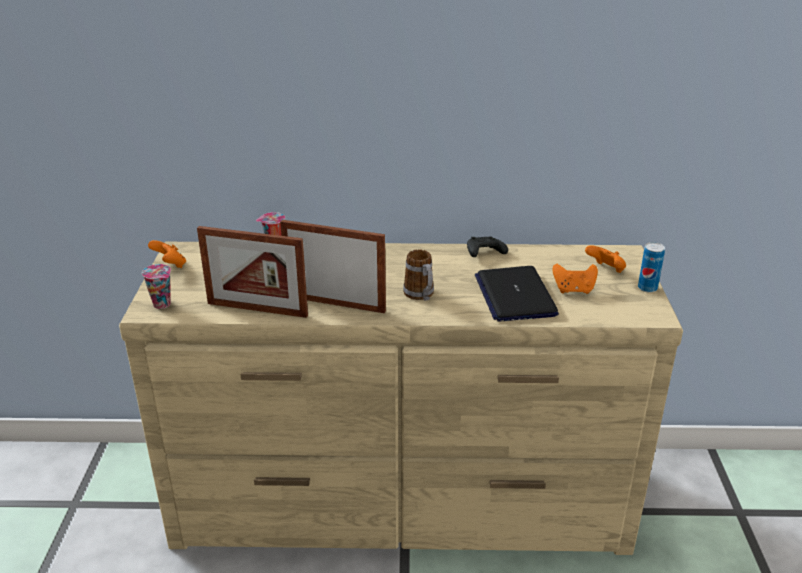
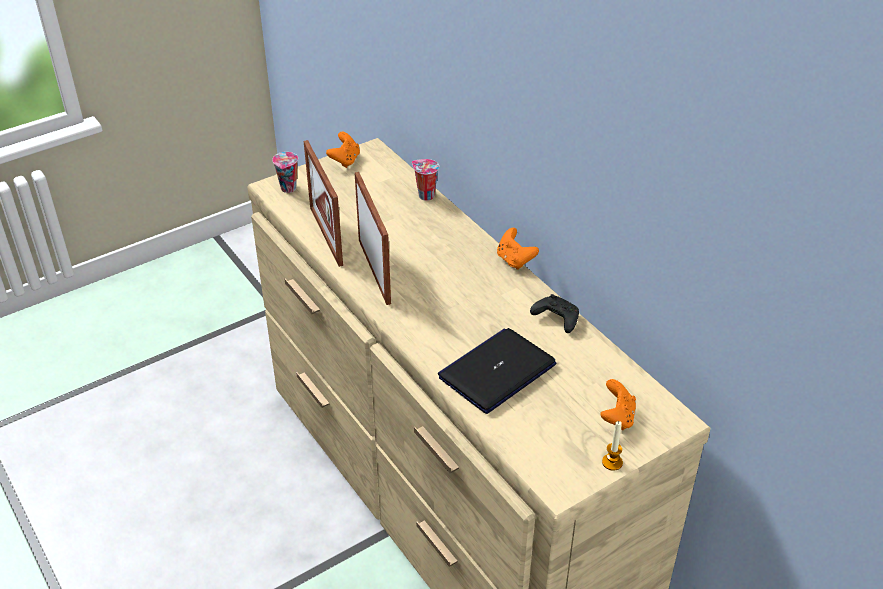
camera: 55 degrees right, 10 degrees up
(421, 296) = (435, 313): mug -> none
(573, 290) = (549, 408): orange game controller -> orange game controller (515, 260)
(647, 288) = (612, 462): can -> candle

